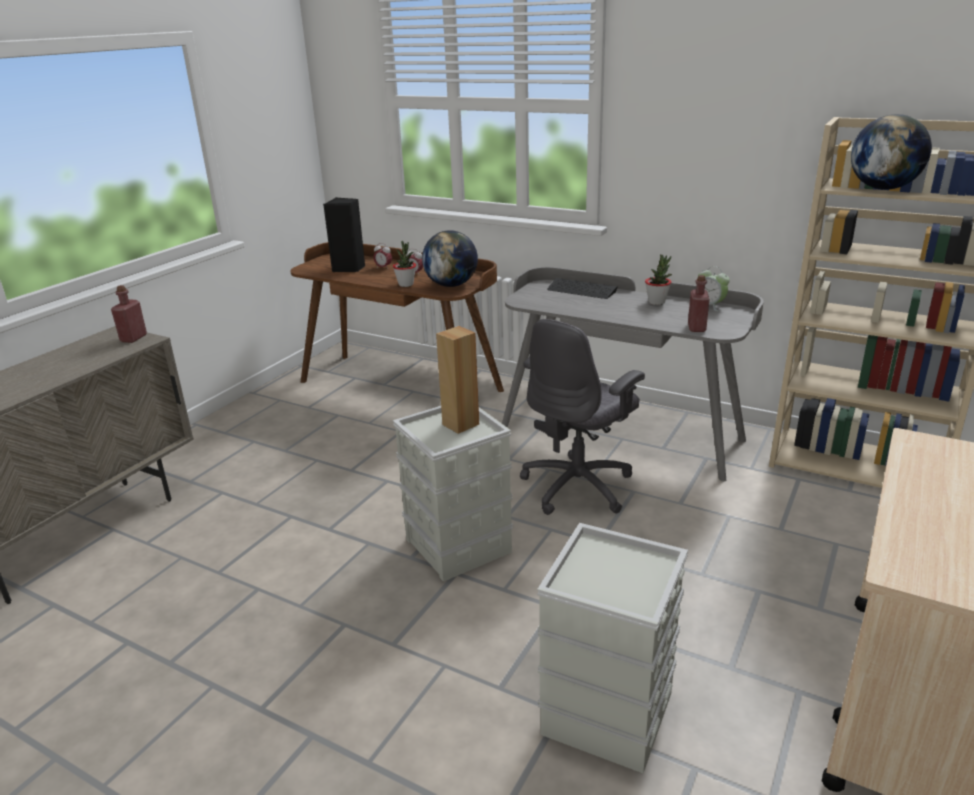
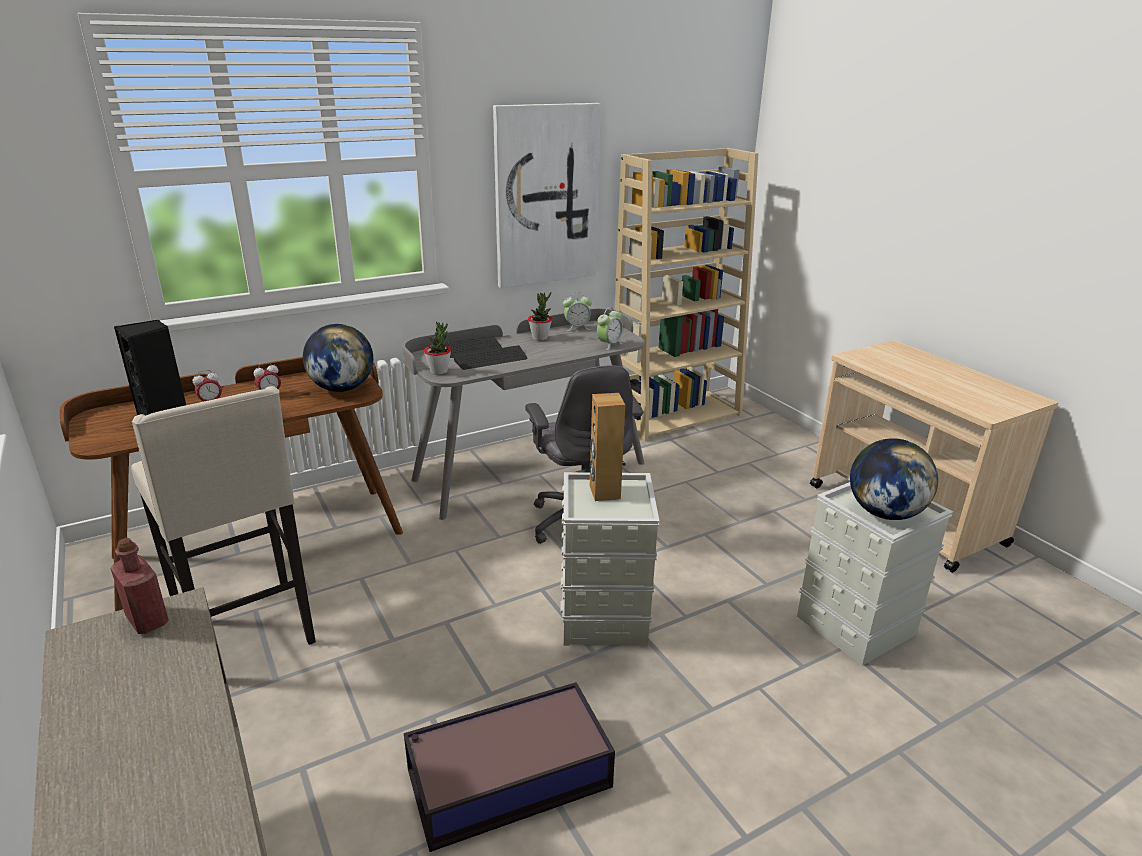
camera: 60 degrees left, 0 degrees up
(256, 568) = (506, 778): none -> storage box
(317, 423) = (249, 632): none -> beige stool
(406, 284) = (292, 407): potted plant -> potted plant (439, 371)
(577, 302) = (490, 359): none -> keyboard
(696, 328) = (609, 345): red bottle -> alarm clock
(725, 156) = (546, 196): none -> picture
(883, 188) = (674, 204): globe -> globe (884, 513)

